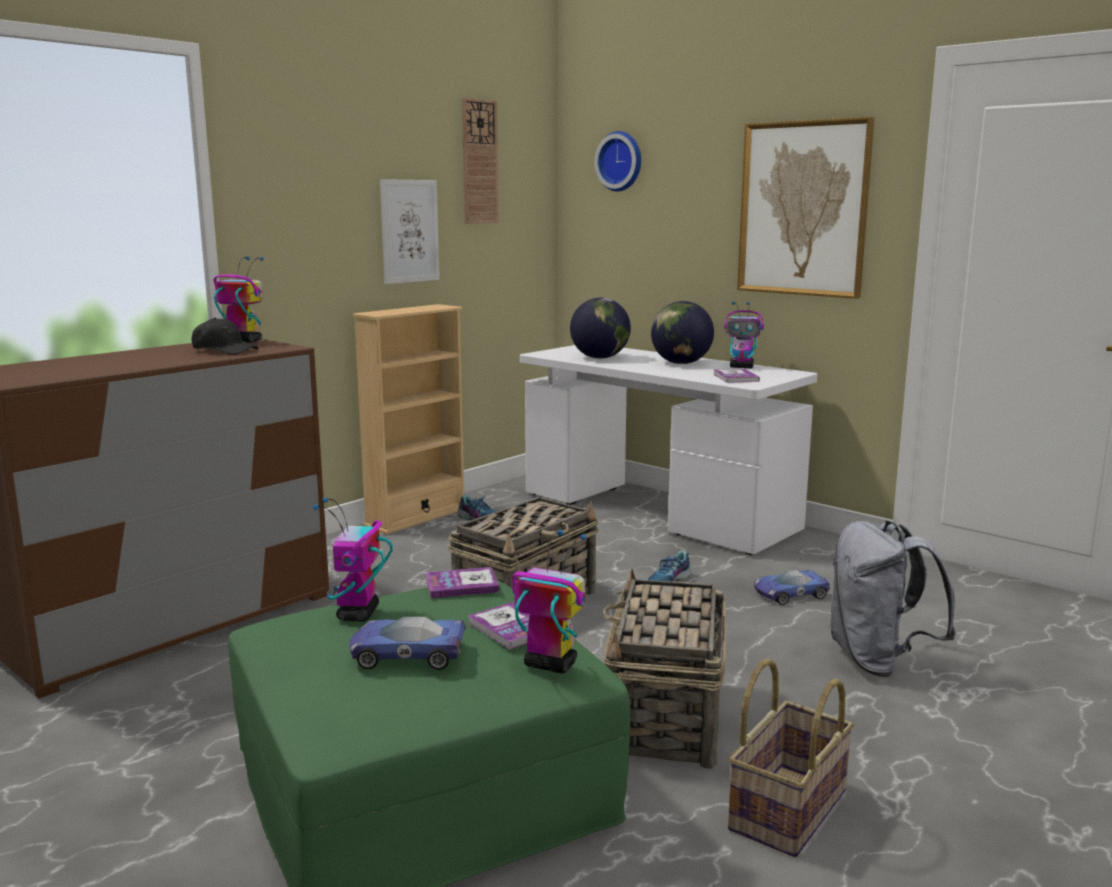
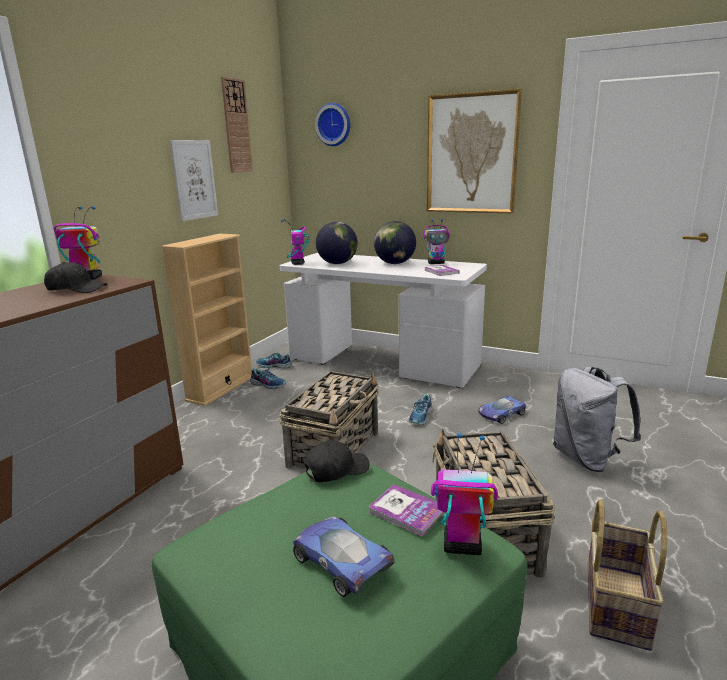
camera: 15 degrees left, 5 degrees up
(358, 614) = (269, 519): toy robot -> toy robot (298, 263)
(407, 653) = (341, 560): toy car -> toy car turned 60 degrees clockwise
(462, 585) = (336, 470): book -> black cap
(500, 499) = (274, 366): none -> shoe

